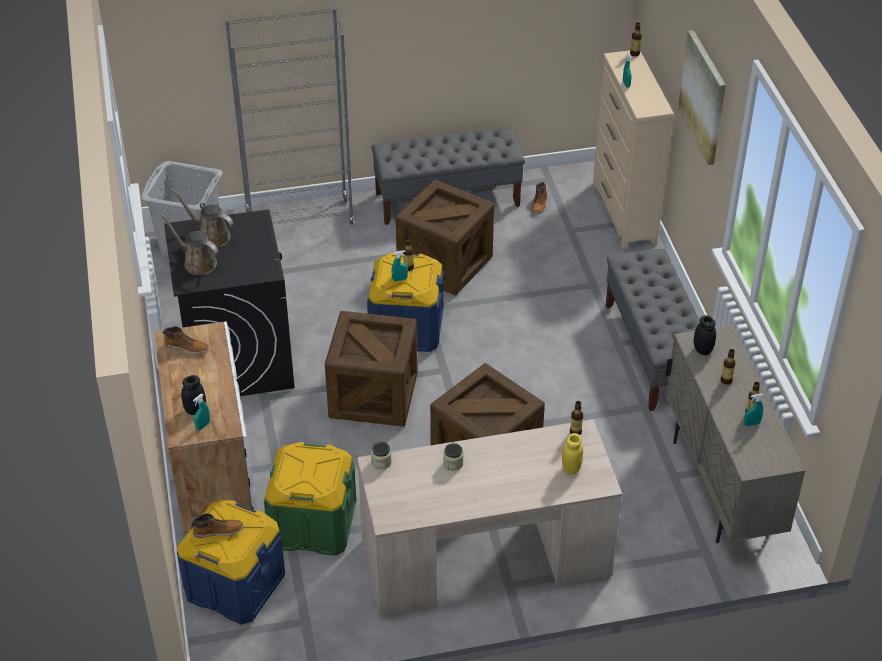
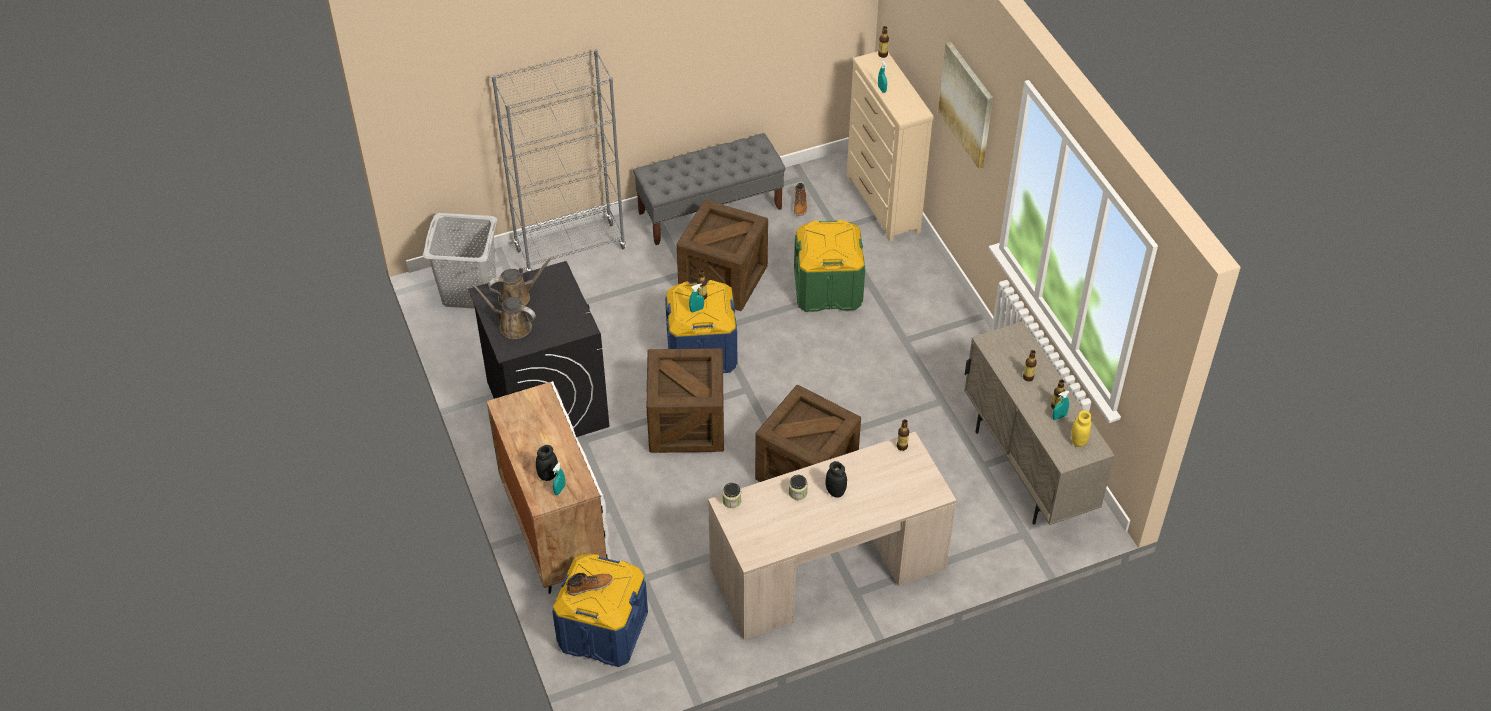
camera: 10 degrees left, 5 degrees up
(187, 347) = (522, 413): boot -> none
(211, 236) = (517, 296): brown watering can -> brown watering can turned 135 degrees clockwise
(313, 524) = (661, 560): green storage box -> green storage box (828, 289)
(571, 468) = (906, 482): yellow jar -> yellow jar (1078, 441)
(654, 352) = (940, 345): grey bench -> none
(702, 350) = (1001, 350): black jar -> black jar (835, 491)

